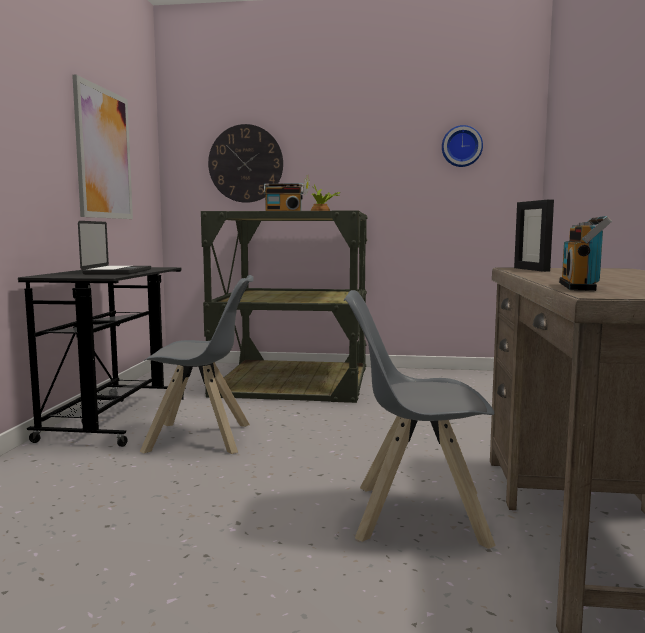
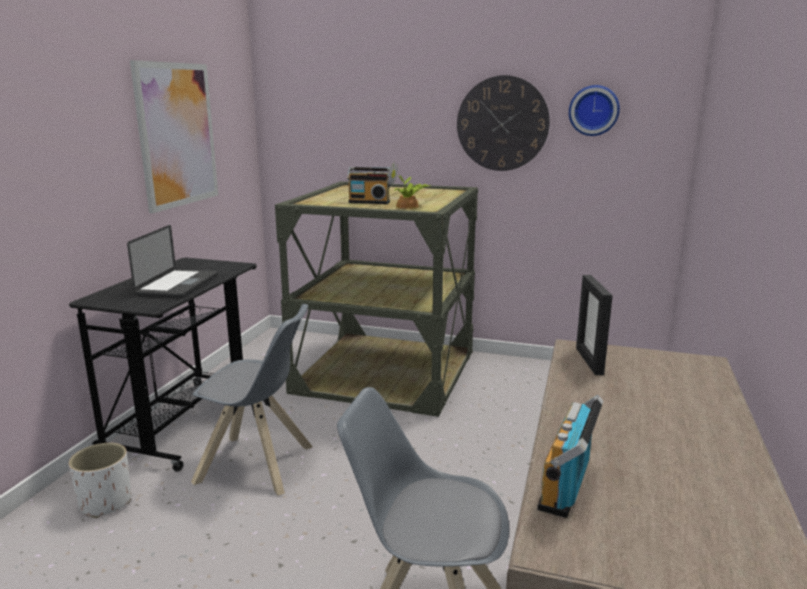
camera: 10 degrees right, 10 degrees up
(56, 470) = (106, 503): none -> white planter
(245, 163) = (345, 123): wall clock -> wall clock (502, 123)

